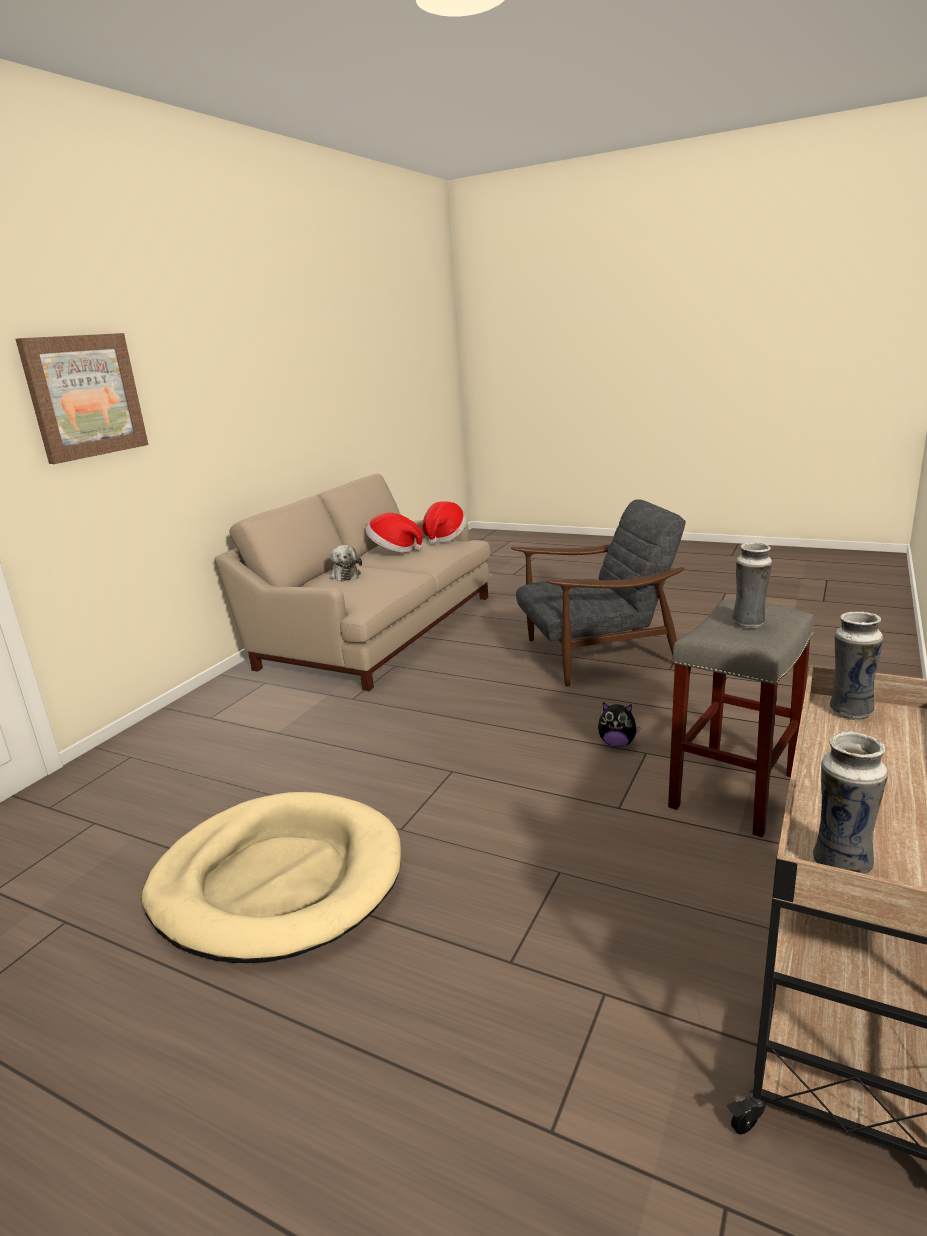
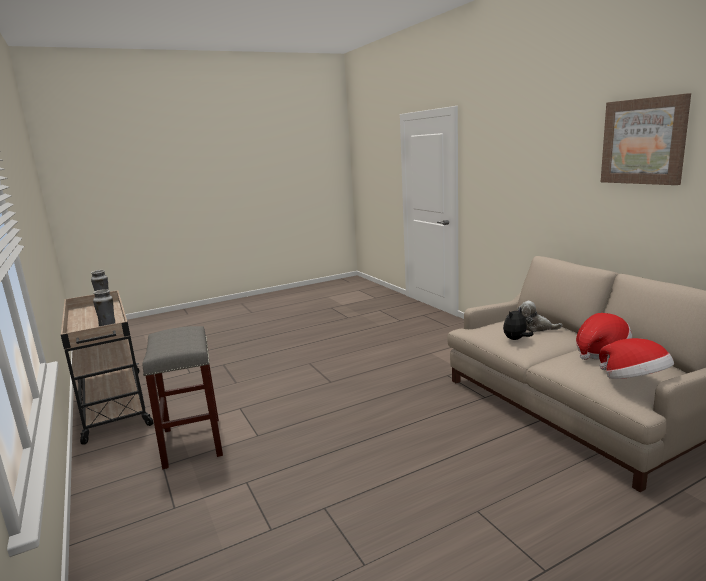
camera: 125 degrees right, 5 degrees down
(84, 396) = (500, 157): picture -> picture (643, 141)
(278, 881) = (317, 341): beige dog bed -> none
(596, 654) = (402, 486): grey armchair -> none
(617, 743) = (279, 431): plush toy -> plush toy (516, 339)
(749, 624) = (173, 340): vase -> none

